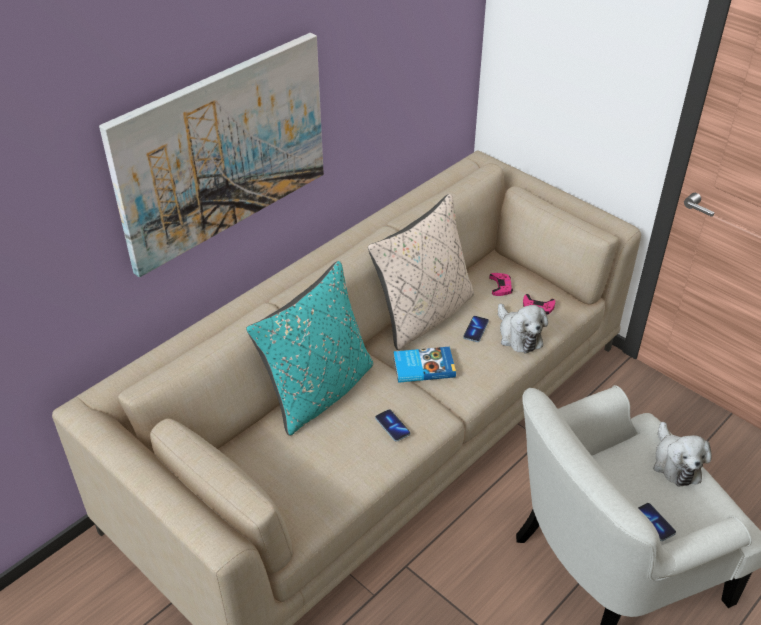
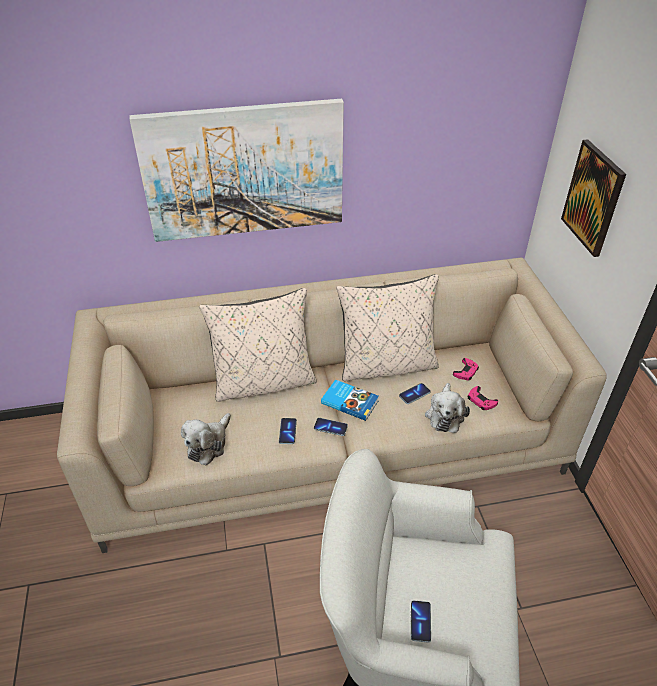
camera: 35 degrees right, 0 degrees up
(319, 391) = (264, 382): turquoise pillow -> beige pillow
(429, 400) = (330, 427): none -> phone
(567, 63) = (593, 198): none -> picture
(675, 463) = (488, 586): plush toy -> plush toy (208, 444)

